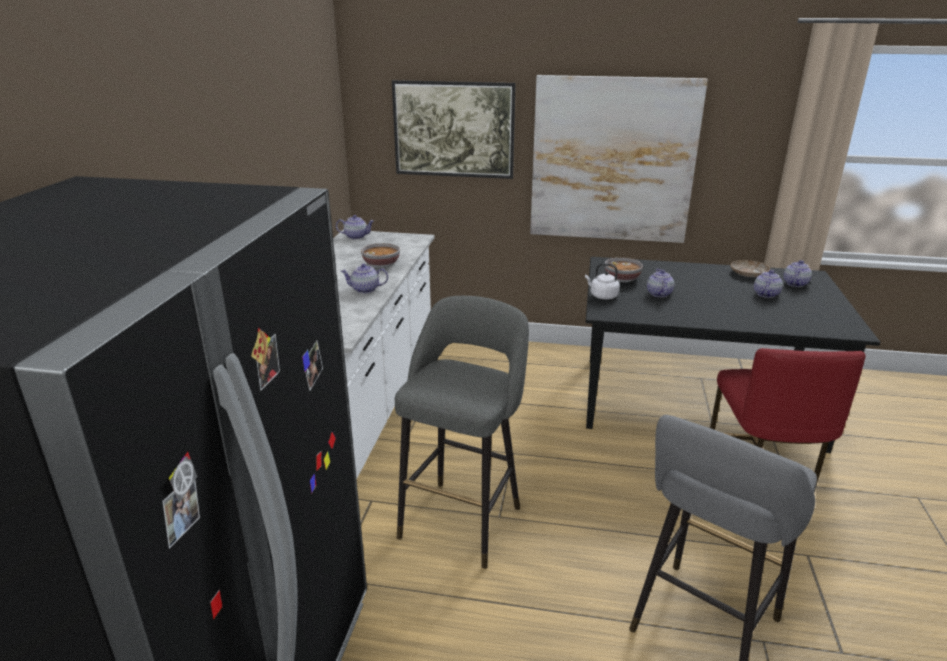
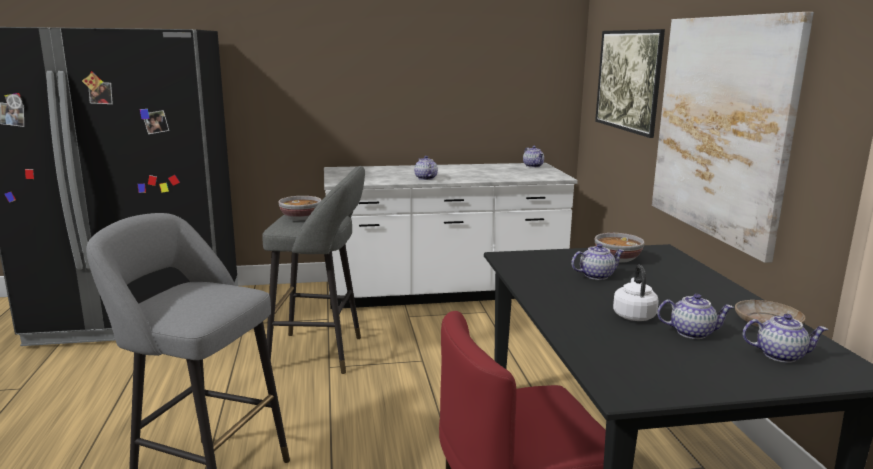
camera: 70 degrees right, 10 degrees down
(381, 265) = (480, 176): bowl -> bowl (301, 218)
(602, 296) = (552, 254): white kettle -> white kettle (633, 315)

